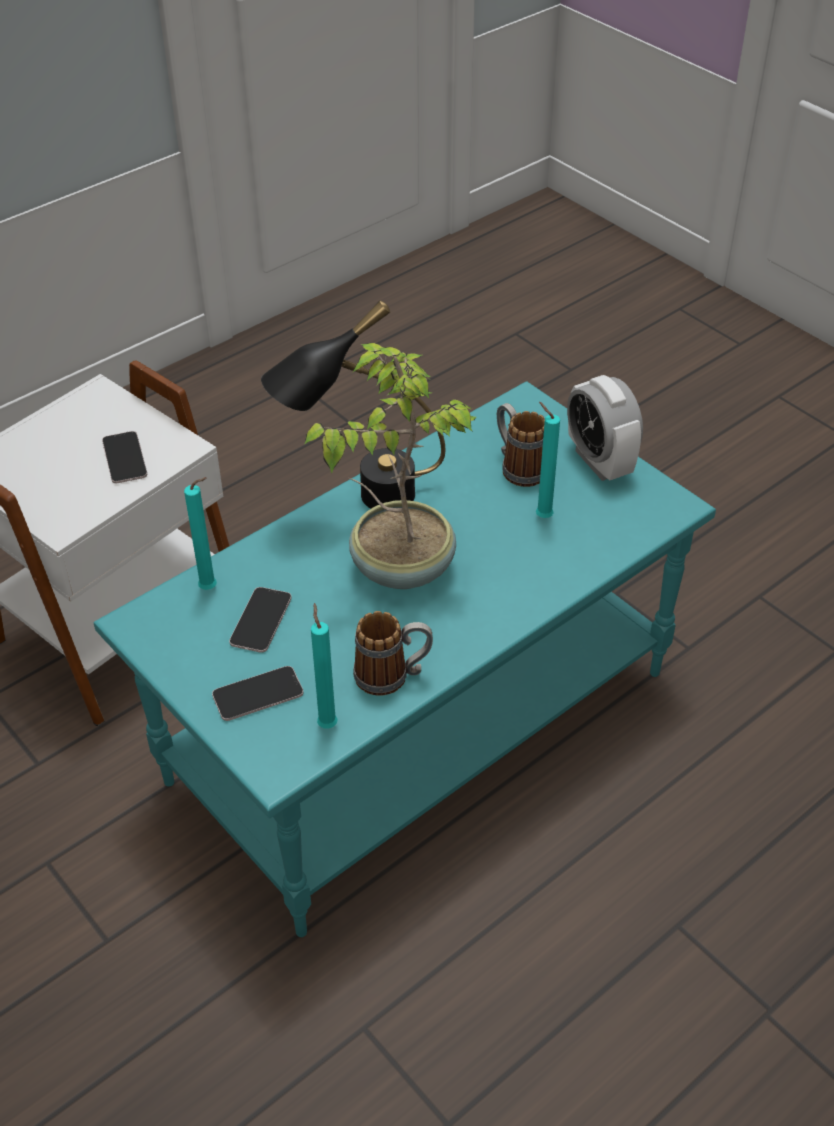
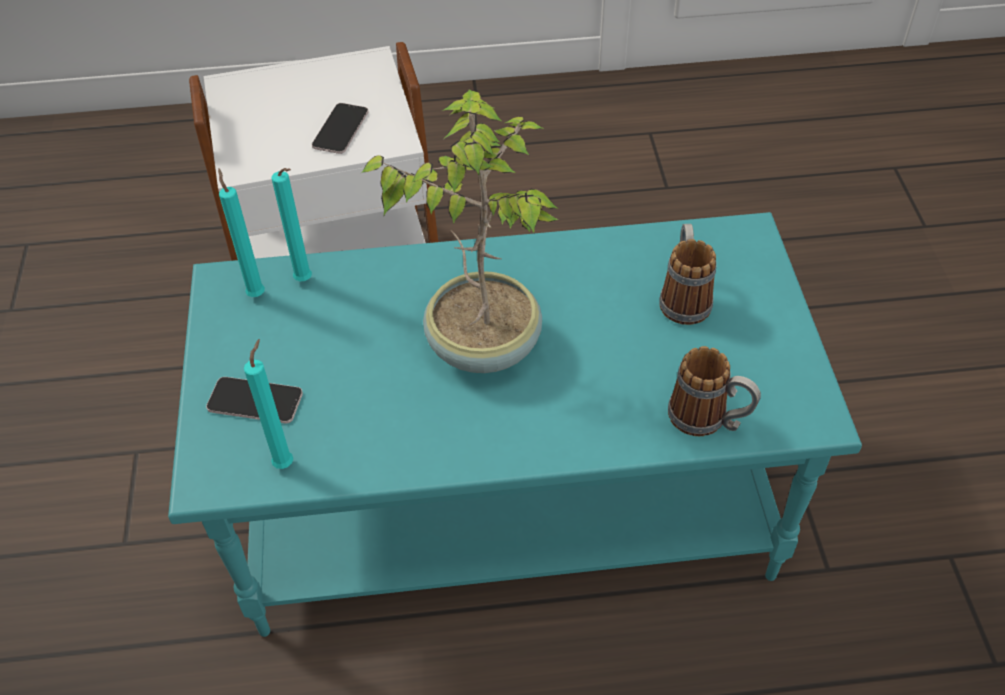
camera: 35 degrees right, 5 degrees up
(261, 620) = (319, 332): phone -> none
(361, 500) = (505, 260): black table lamp -> none
(393, 676) = (381, 448): mug -> mug (708, 420)
(541, 516) = (662, 360): turquoise candle -> turquoise candle (256, 293)
(599, 461) = (773, 331): alarm clock -> none

